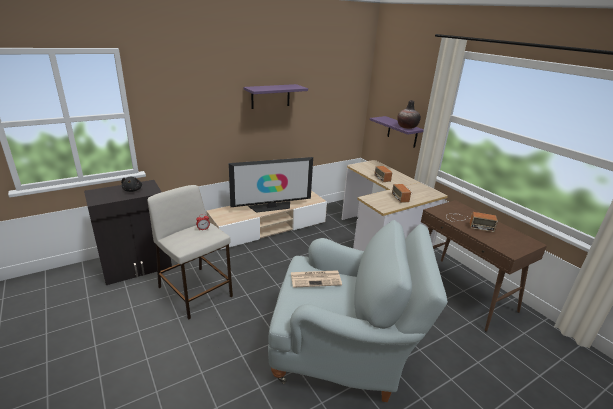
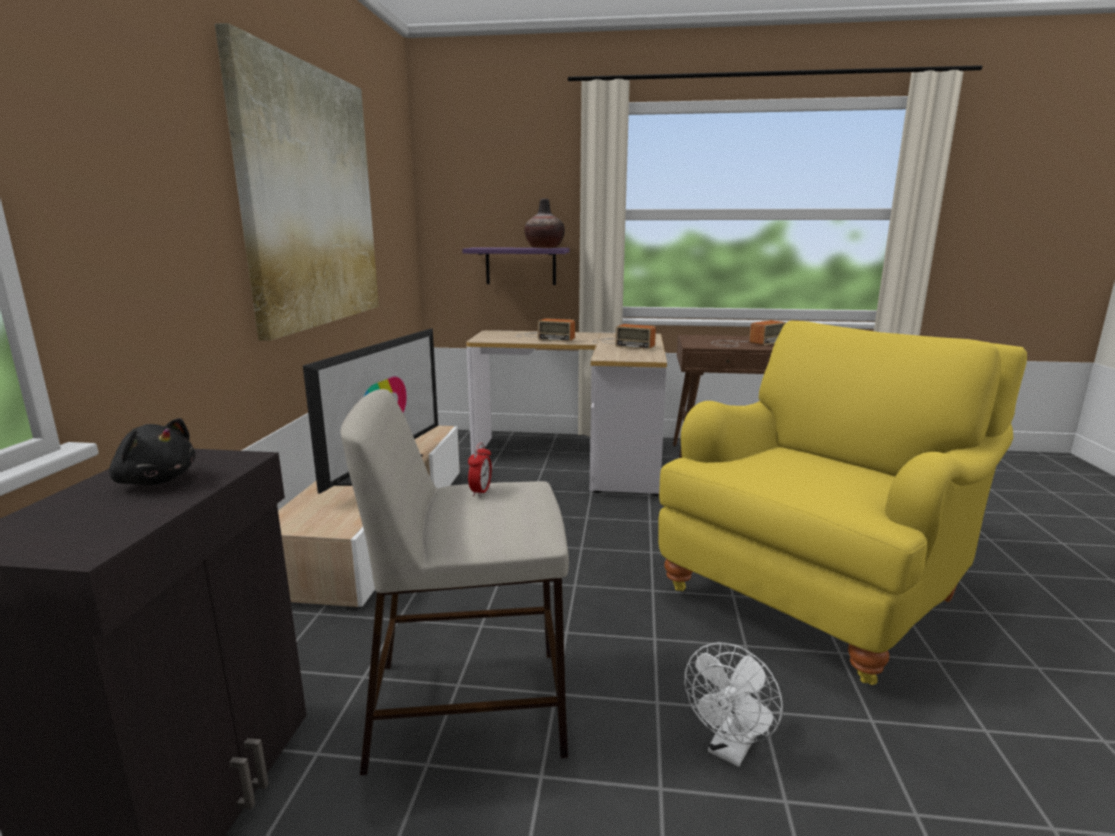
camera: 50 degrees left, 10 degrees down
(216, 353) = (730, 749): none -> white fan
(270, 96) = (310, 198): purple shelf -> picture
(316, 279) = (771, 464): newspaper -> none
(344, 351) = (817, 589): grey armchair -> yellow armchair

